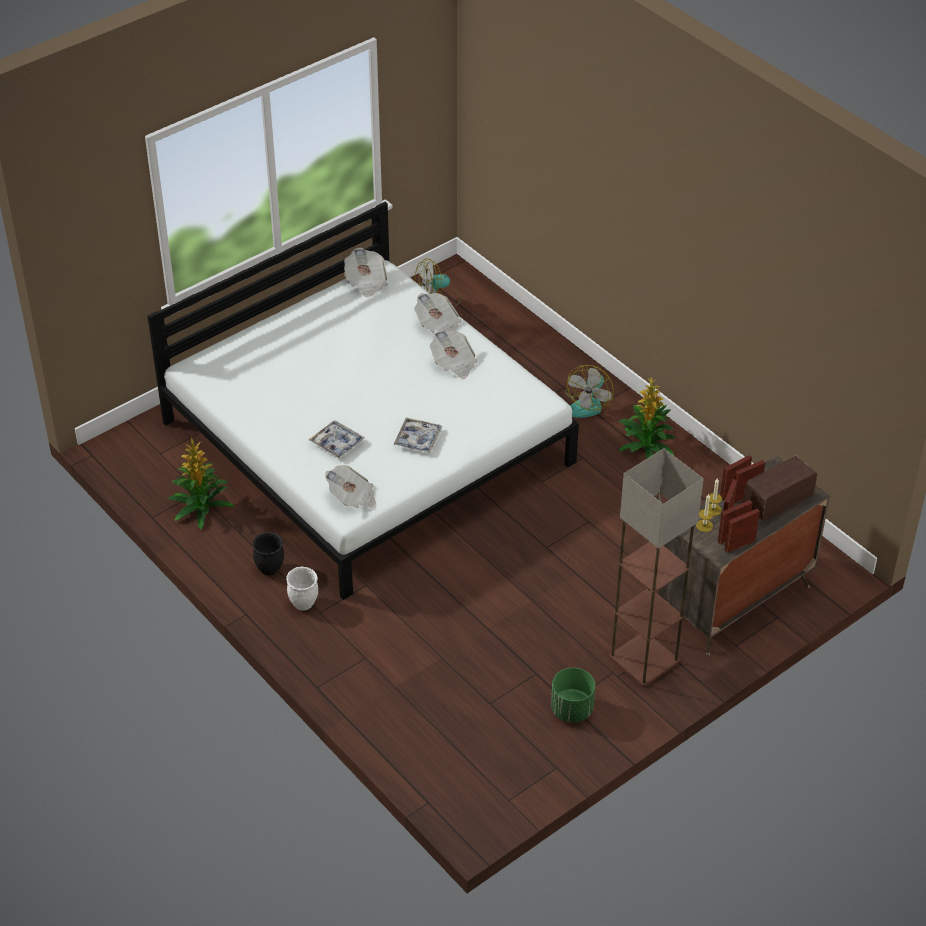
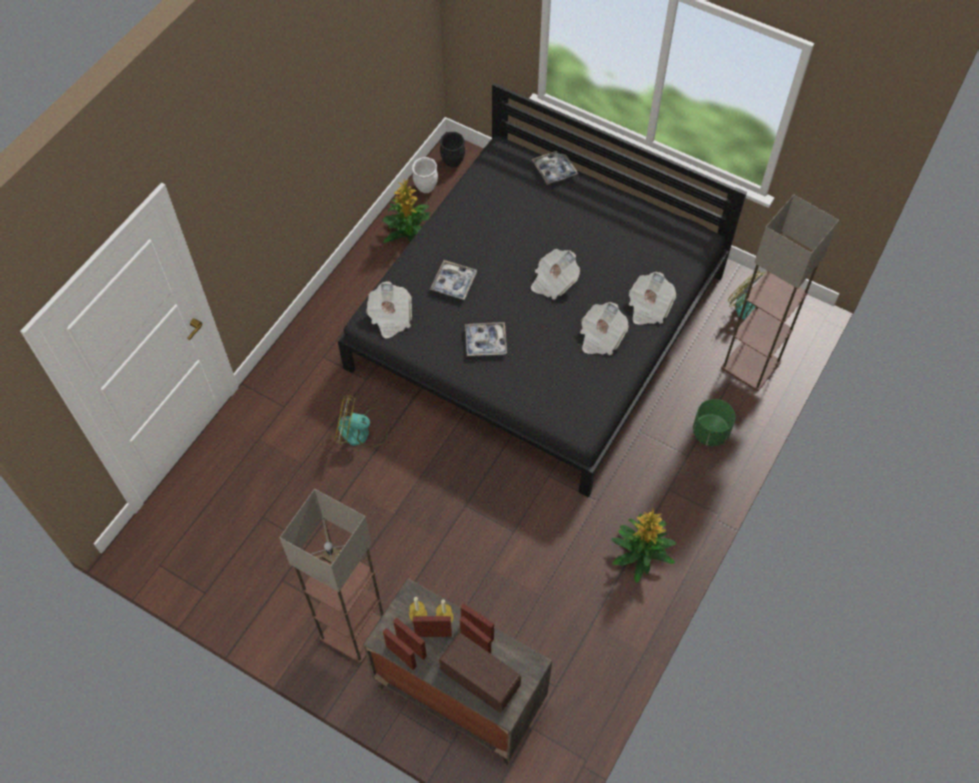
camera: 70 degrees right, 15 degrees up
(242, 339) = (554, 170): none -> tray
(269, 569) = (358, 305): black planter -> black planter (452, 162)
(303, 604) = (328, 342): white planter -> white planter (425, 187)
(366, 282) = (678, 232): newspaper -> newspaper (553, 282)
(367, 442) = (538, 321): white bed -> black bed
(492, 321) = (751, 366): none -> floor lamp
(572, 710) = (274, 586): green planter -> green planter (710, 432)
(588, 404) = (675, 484): fan -> fan (361, 432)

